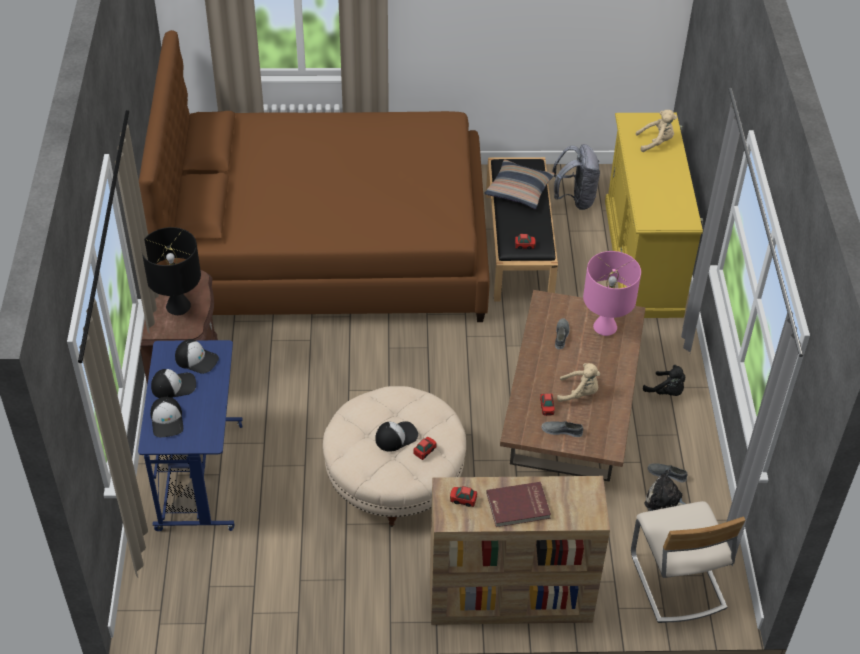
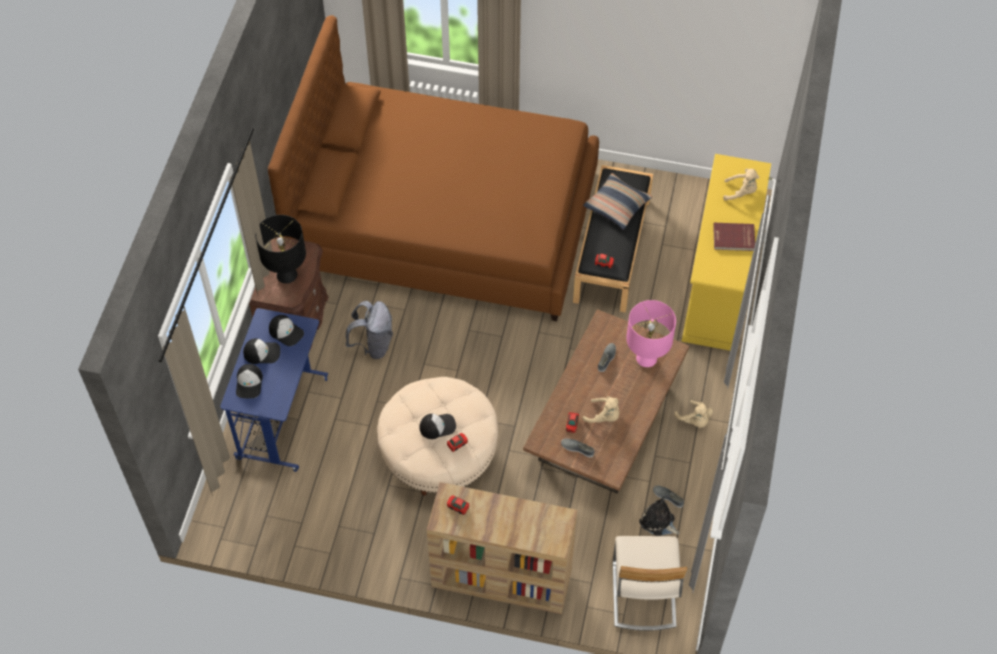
camera: 15 degrees right, 10 degrees up
(518, 506) = (499, 522): red book -> red book (734, 238)
(575, 199) = (678, 212): grey backpack -> grey backpack (373, 344)
(666, 392) = (695, 420): black plush toy -> beige plush toy

